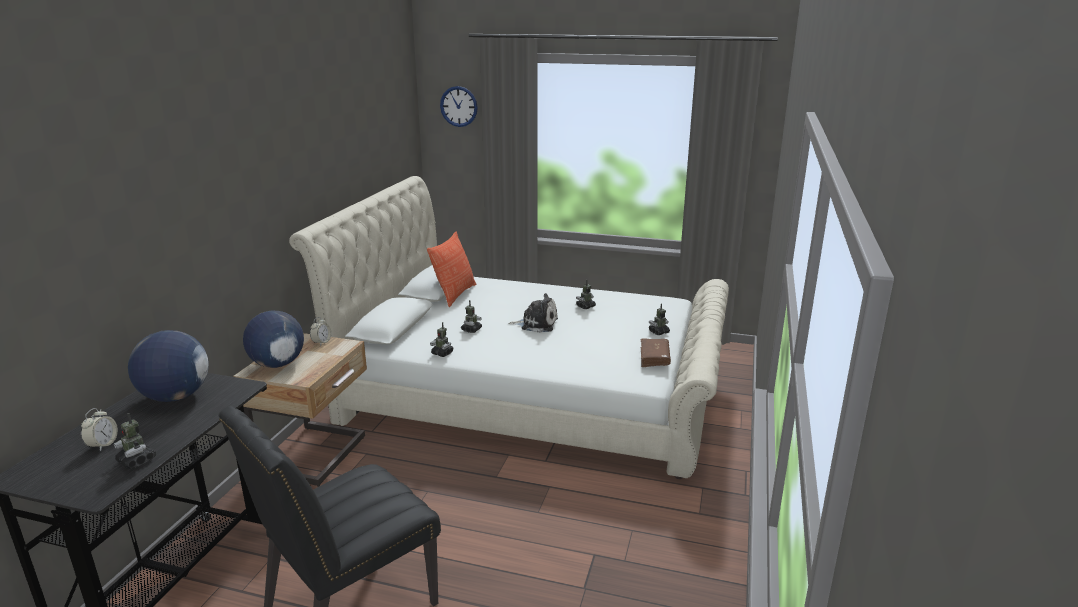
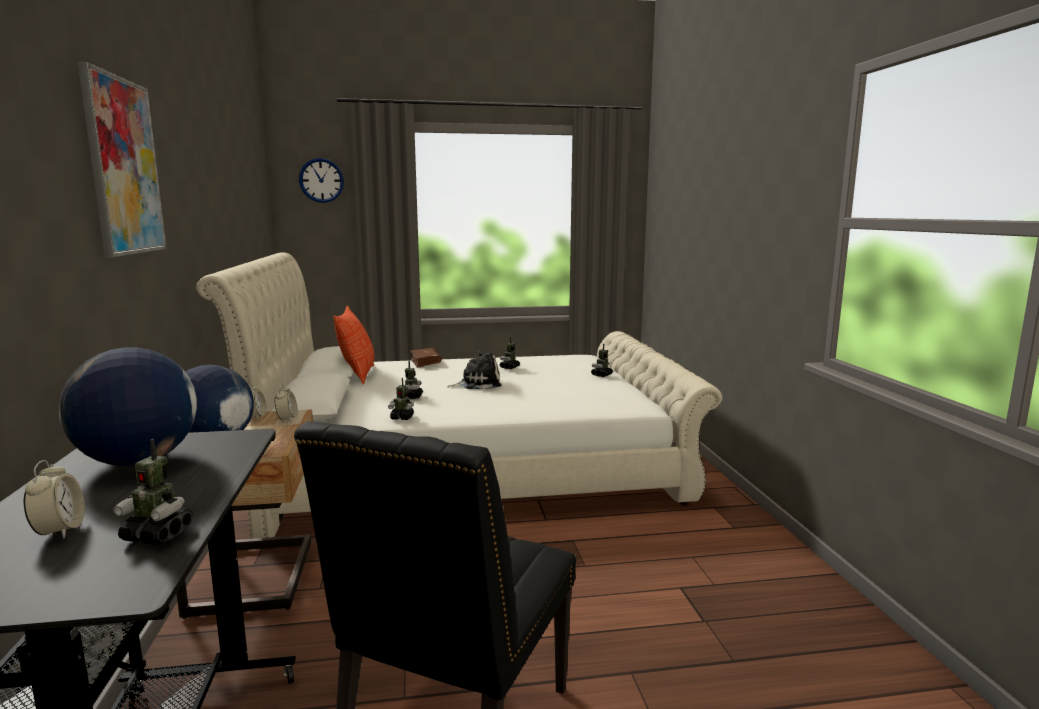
camera: 25 degrees left, 10 degrees down
(214, 176) = (123, 167): none -> picture
(339, 348) = (287, 419): none -> alarm clock
(654, 358) = (624, 391): brown book -> brown book (425, 362)

